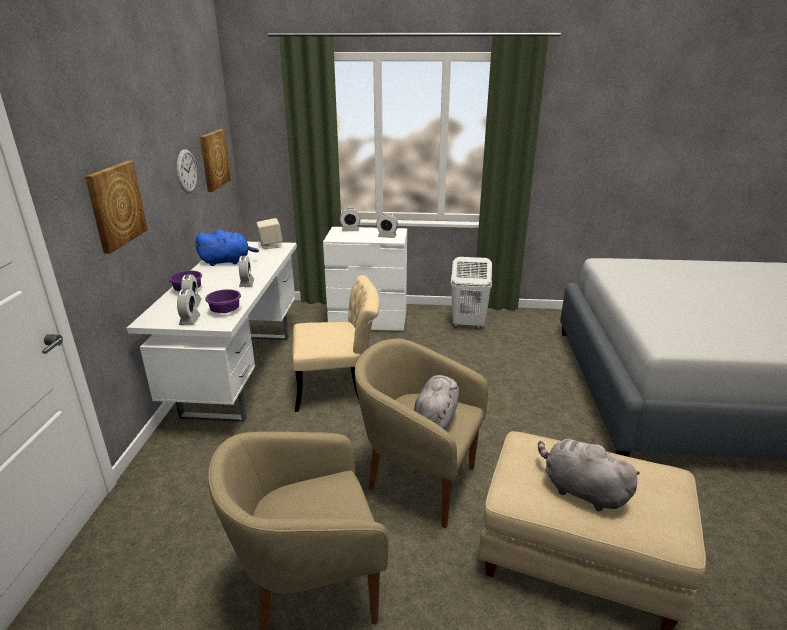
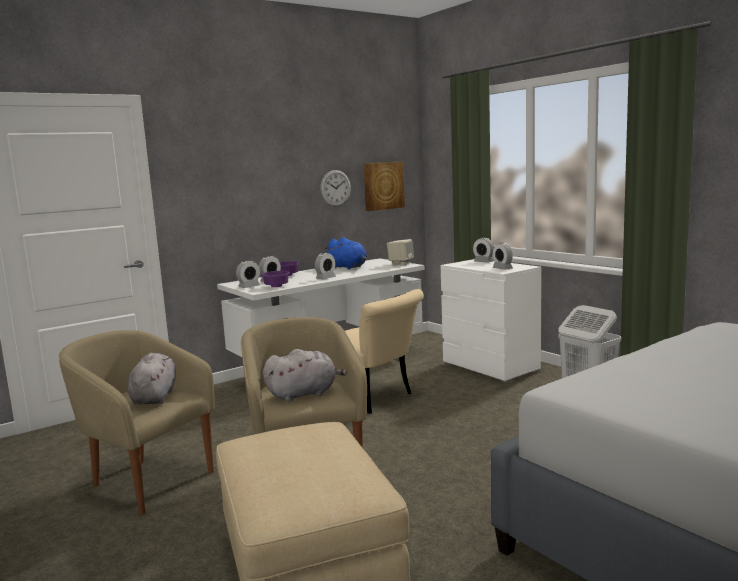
camera: 50 degrees right, 15 degrees down
(115, 205) = (232, 195): picture -> none
(581, 490) = (279, 460): grey plush toy -> grey plush toy (155, 397)

